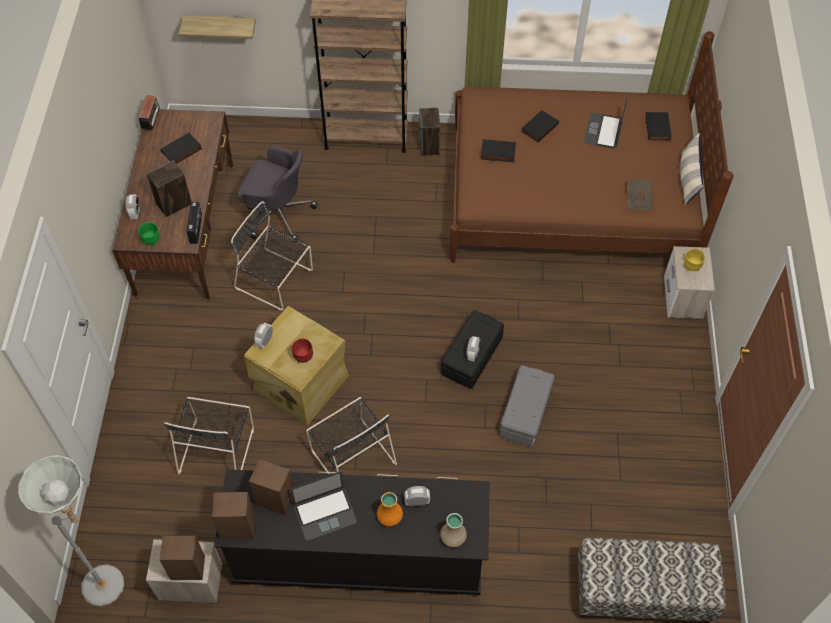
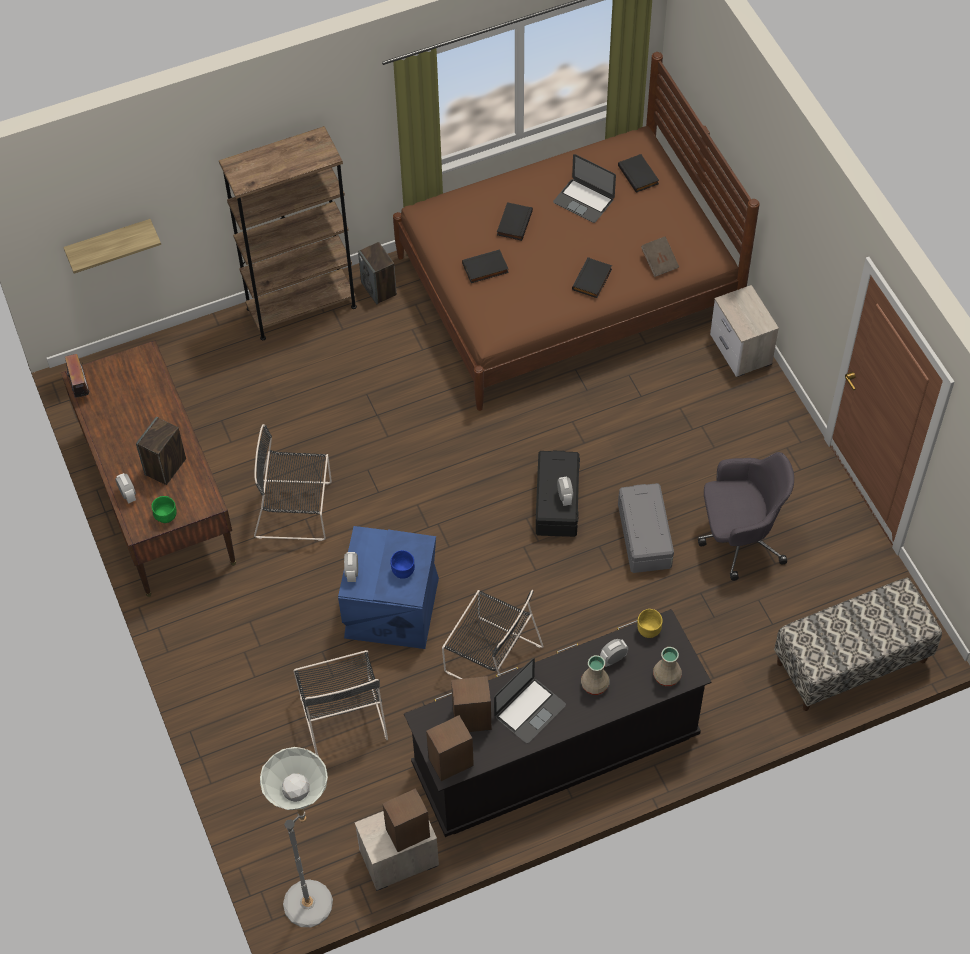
camera: 25 degrees left, 0 degrees up
(182, 151) = (135, 404): black book -> black book (593, 280)
(196, 229) = (209, 484): radio -> none
(278, 214) = (253, 436): grey office chair -> grey office chair (739, 538)
(299, 383) = (390, 608): beige storage box -> blue storage box
(303, 356) = (402, 571): red bowl -> blue bowl
(390, 516) = (595, 684): orange vase -> beige vase
(603, 131) = (583, 200): laptop -> laptop turned 45 degrees counterclockwise
(688, 179) = (697, 220): pillow -> none
(691, 266) = (743, 311): yellow bowl -> yellow bowl (648, 630)

